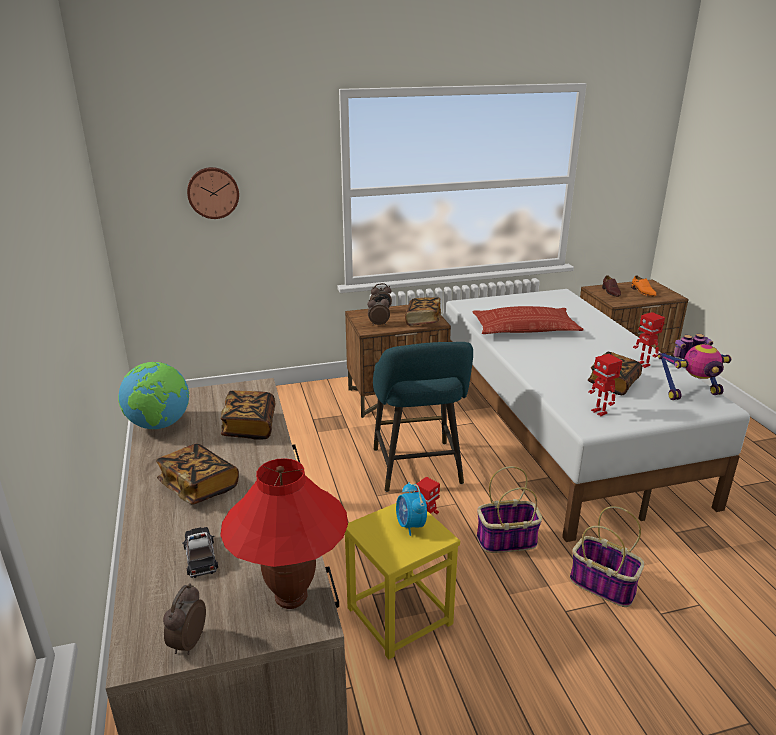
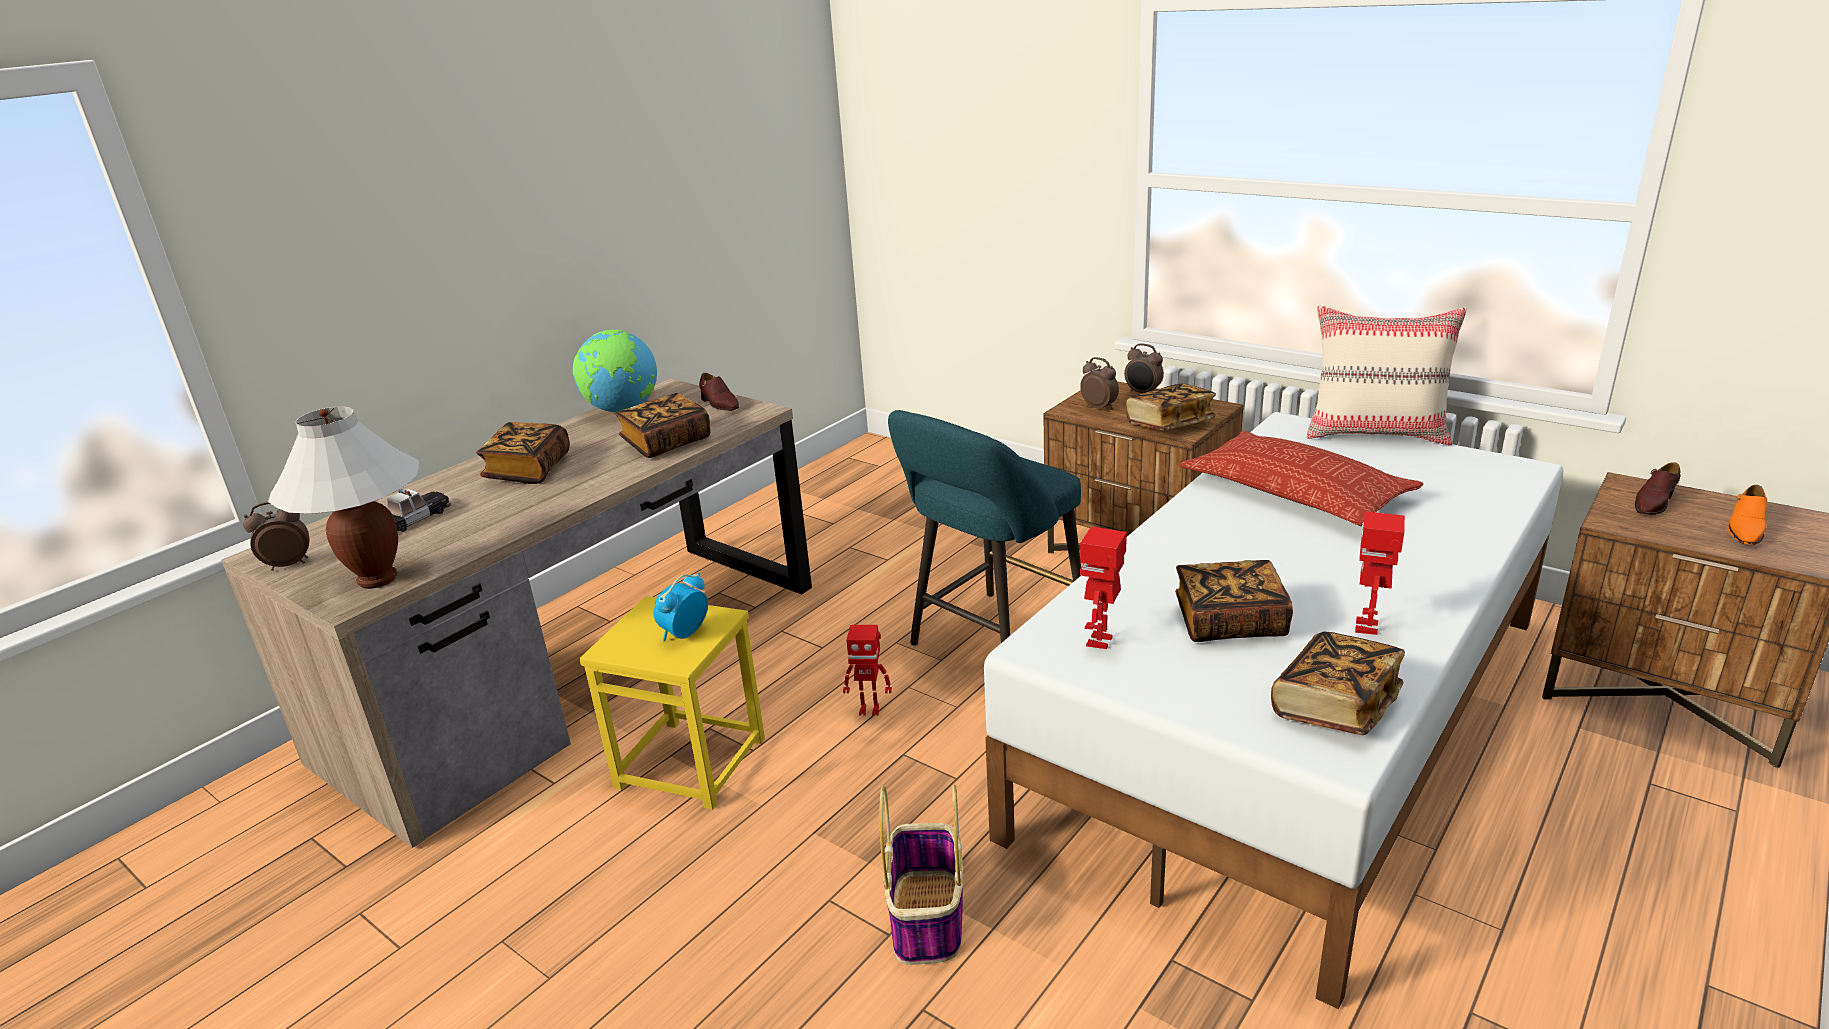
camera: 55 degrees right, 0 degrees up
(213, 192) = (961, 154): wall clock -> none
(221, 393) = (719, 404): none -> brown shoe
(291, 598) = (377, 580): red table lamp -> white table lamp
(499, 297) = (1376, 433): none -> beige pillow
(506, 541) = (926, 783): basket -> none
(690, 392) = (1335, 706): toy robot -> book

